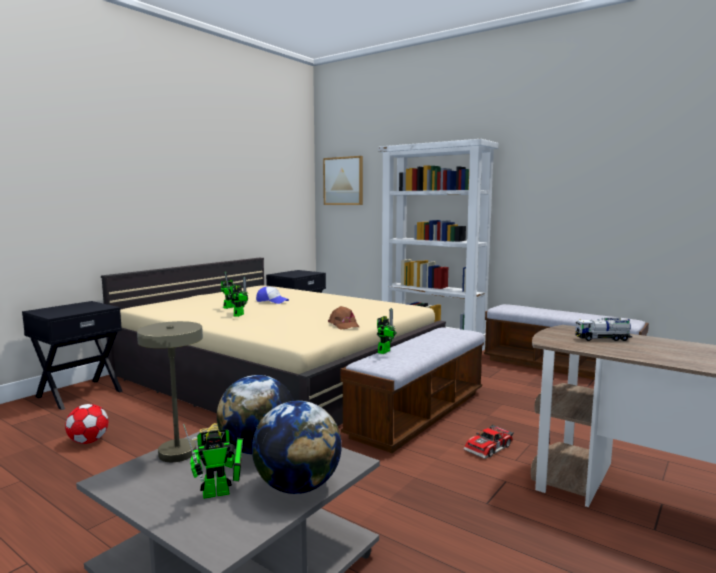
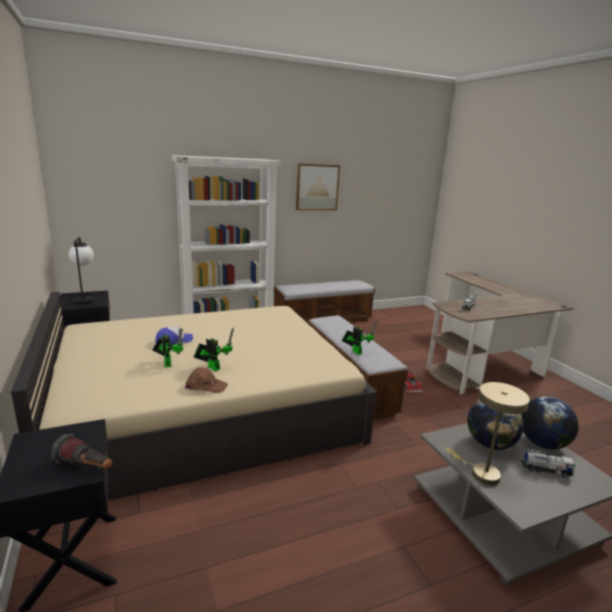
camera: 60 degrees left, 10 degrees up
(60, 314) = (86, 467): none -> flashlight
(88, 441) = (247, 566): football -> none
(221, 492) = (546, 470): toy robot -> toy truck
(297, 273) = (85, 299): none -> table lamp
(343, 181) = (94, 183): picture -> picture (317, 187)
(343, 325) = (310, 342): brown cap -> brown cap (205, 386)

